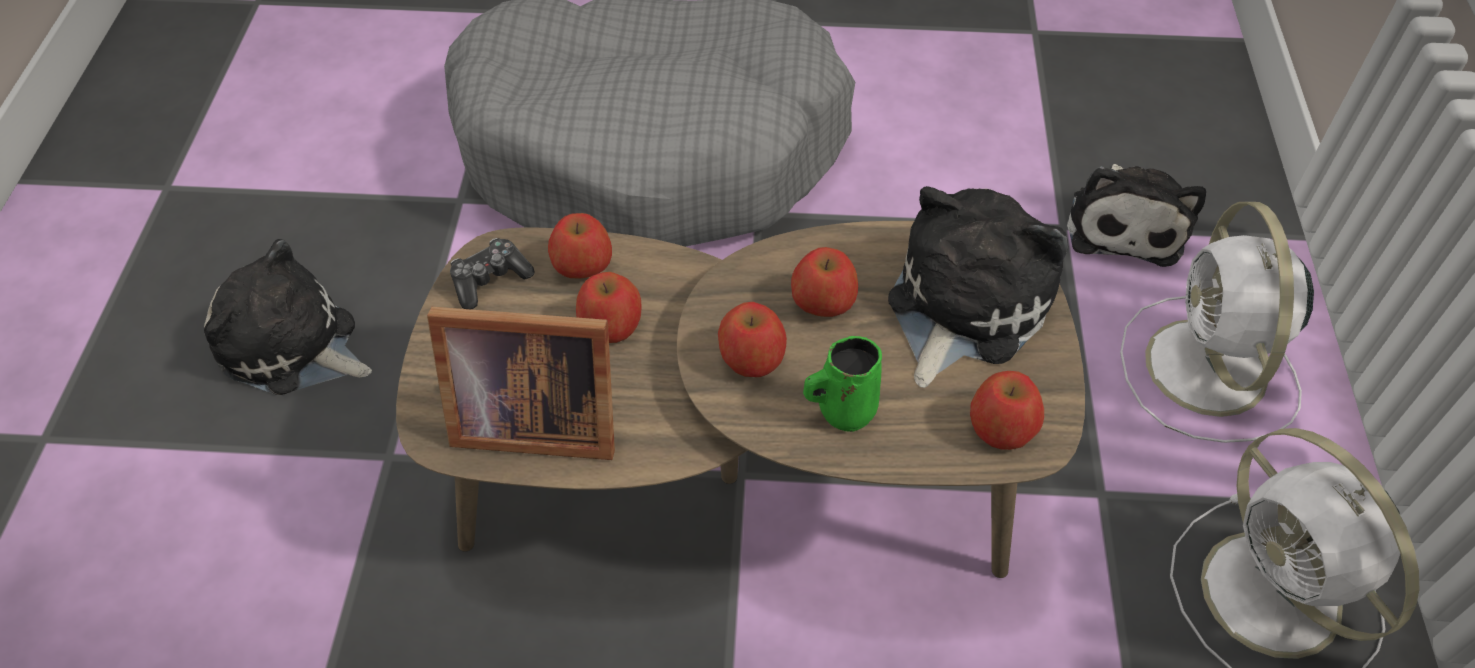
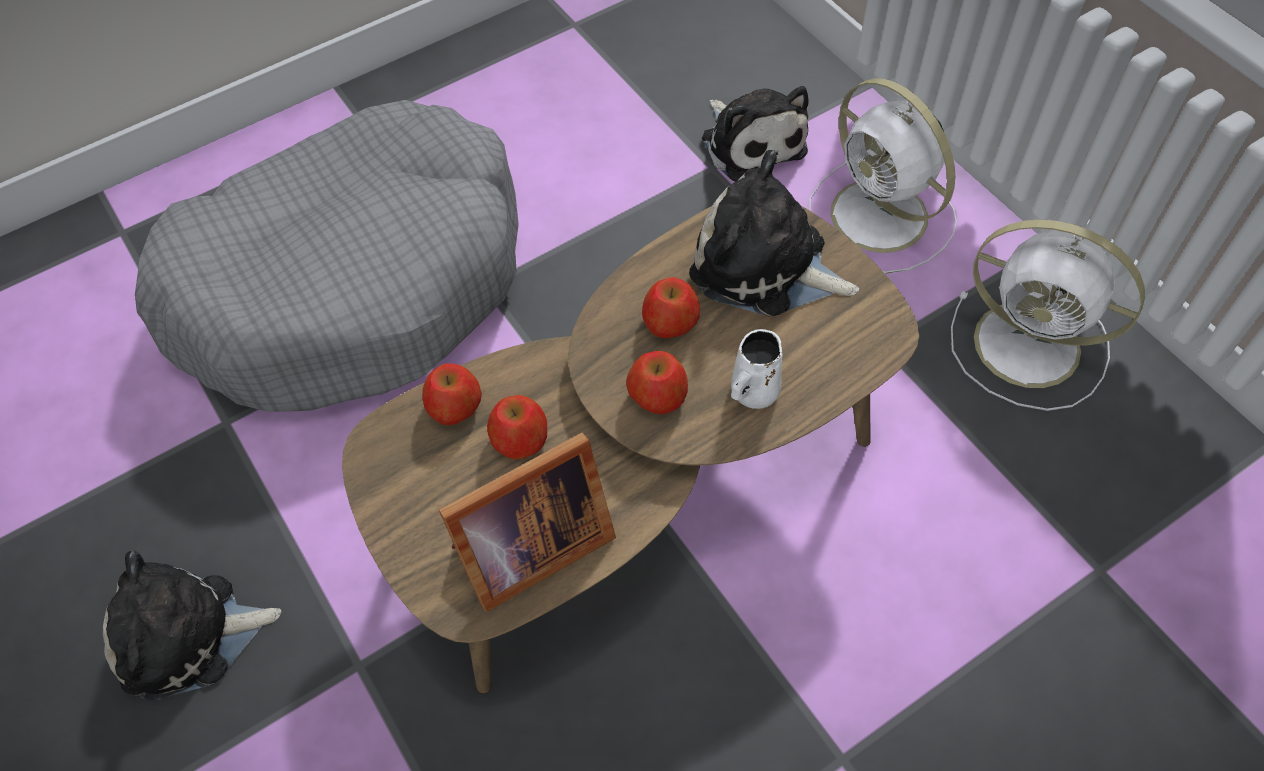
camera: 35 degrees left, 5 degrees up
(490, 280) = (392, 465): game controller -> none
(843, 410) = (753, 393): green mug -> white mug
(962, 305) = (765, 266): plush toy -> plush toy turned 60 degrees counterclockwise
(1002, 426) = (861, 336): apple -> none

